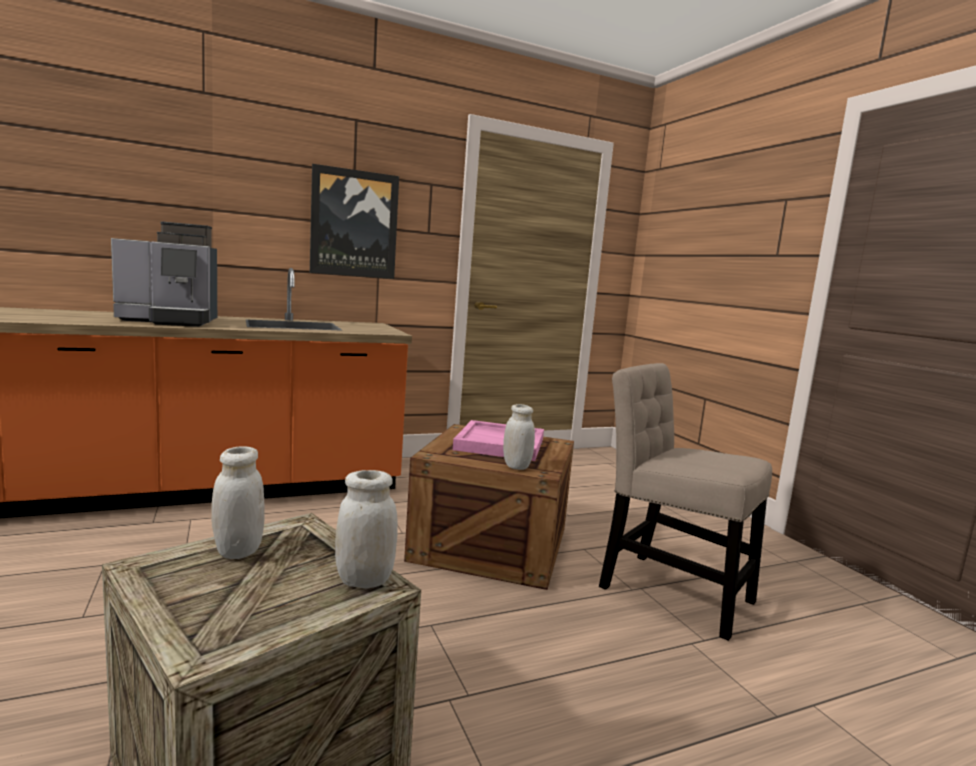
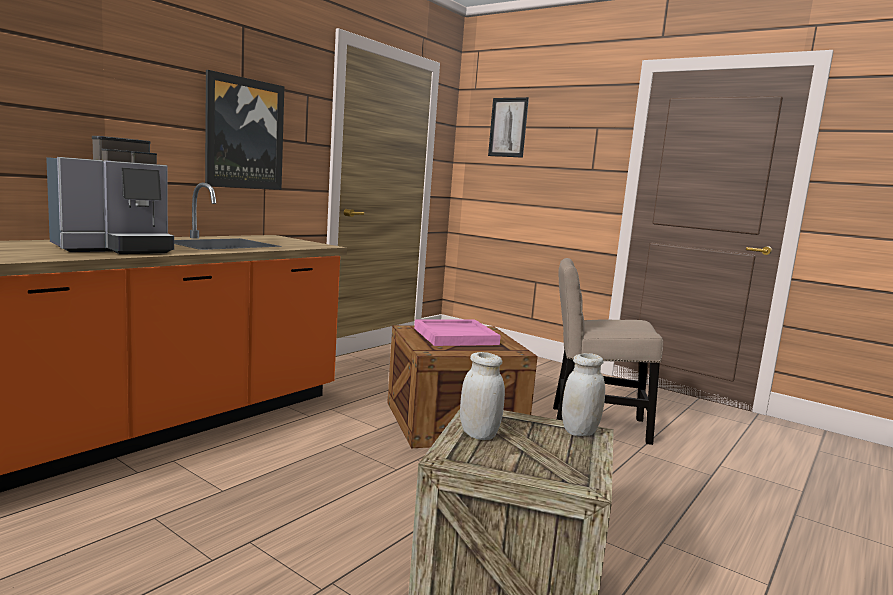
camera: 30 degrees left, 0 degrees up
(516, 466) = (496, 350): white jar -> none
(687, 209) = (508, 127): none -> picture

